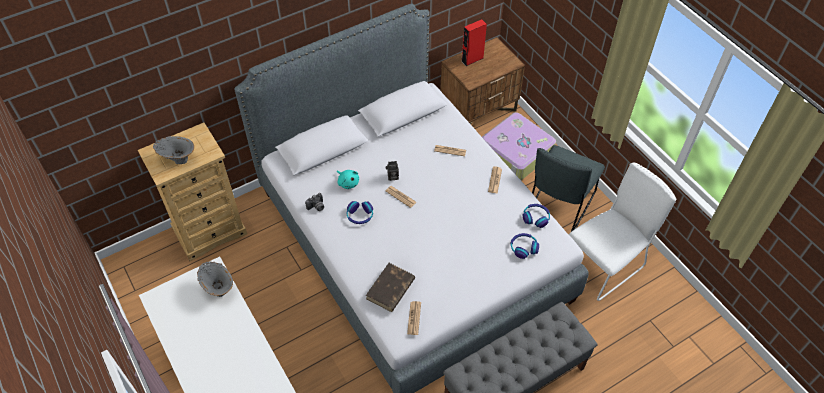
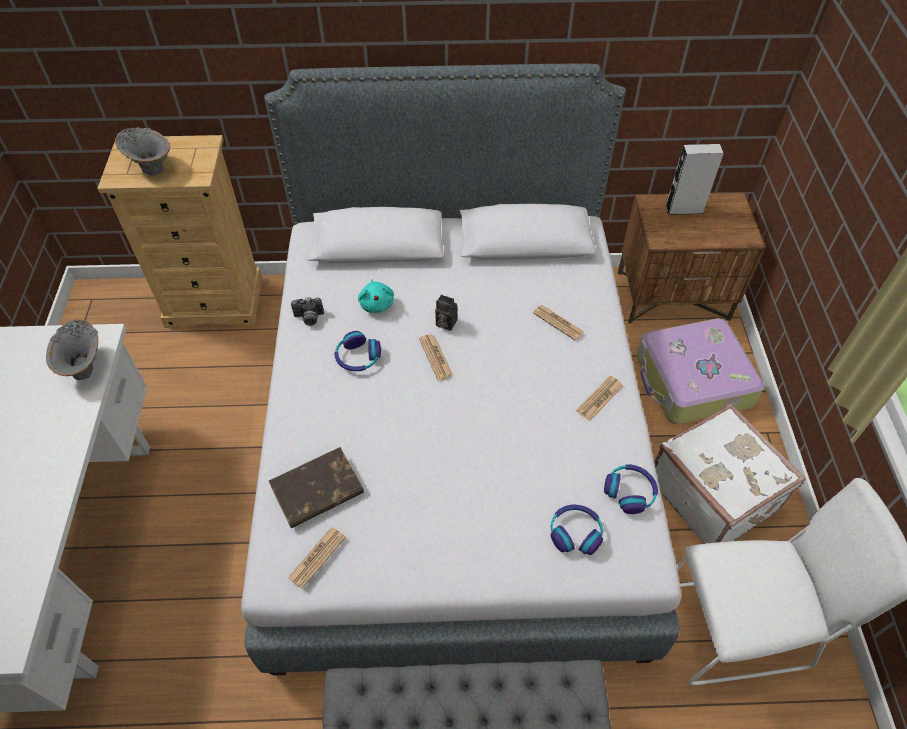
camera: 30 degrees right, 0 degrees up
(472, 59) = (684, 209): red speaker -> grey speaker
(558, 207) = (713, 493): grey chair -> white suitcase

